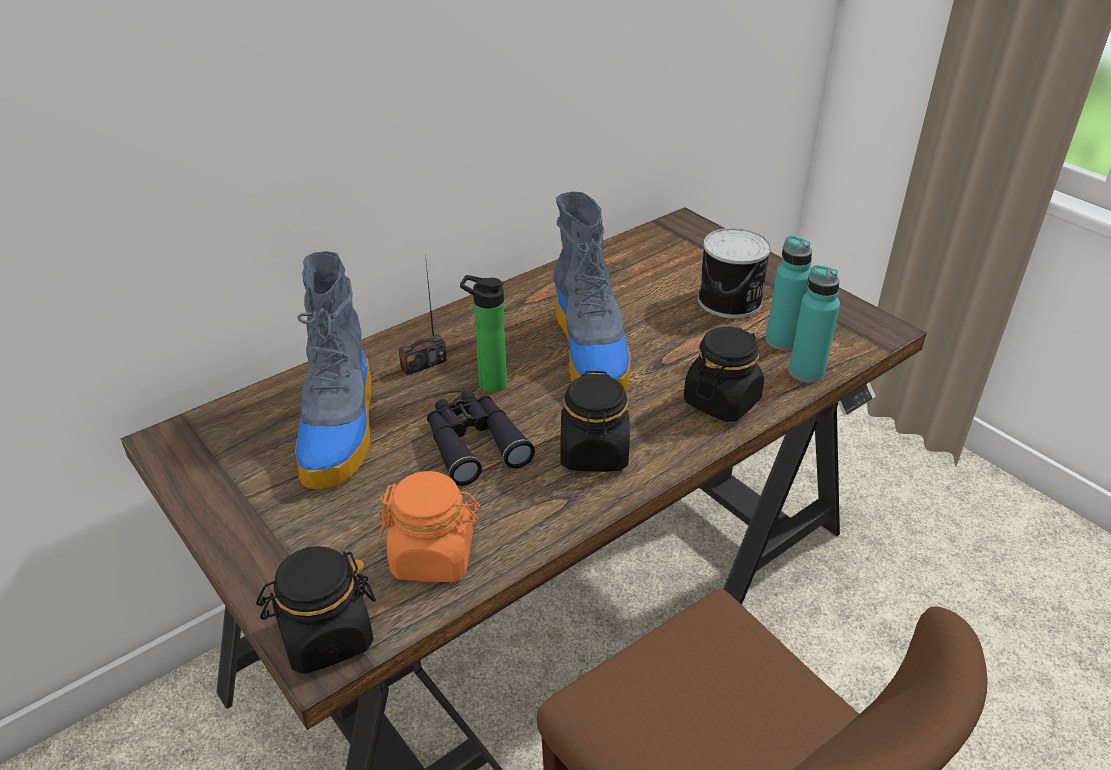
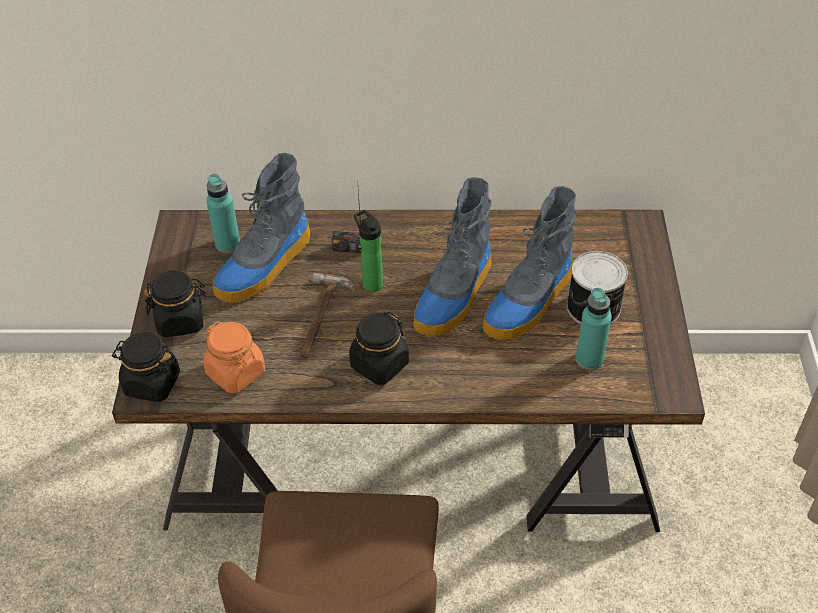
camera: 40 degrees right, 10 degrees up
(474, 444) = (322, 319): black binoculars -> hammer
(669, 323) = (529, 302): none -> boot
(722, 401) = (493, 377): black jar -> black jar (180, 320)
(806, 372) = (575, 391): turquoise bottle -> turquoise bottle (227, 244)

